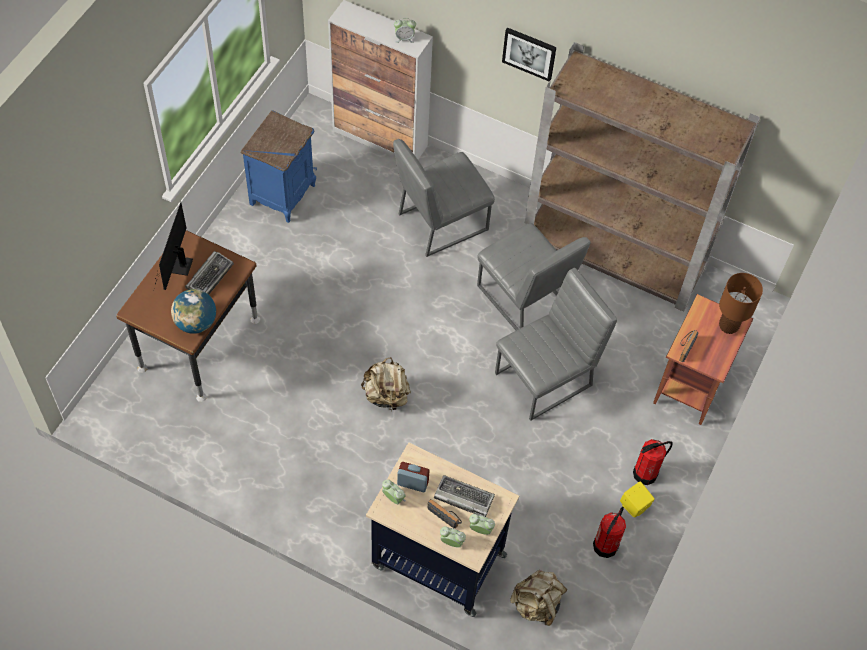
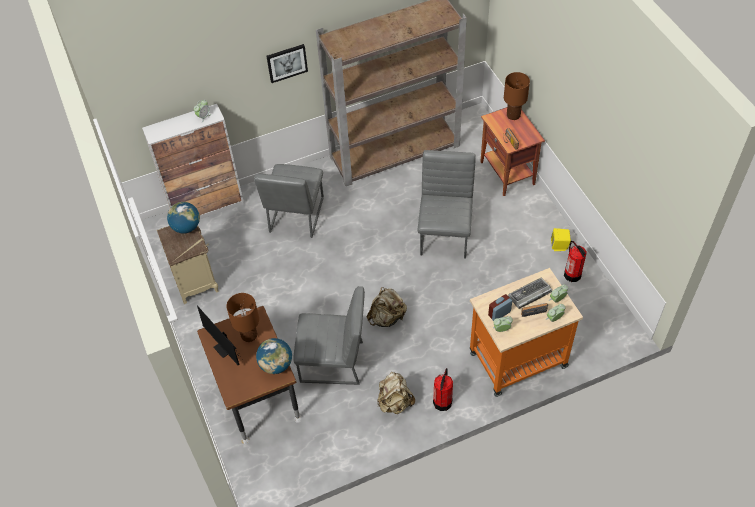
camera: 45 degrees left, 5 degrees down
(210, 276) = (249, 336): keyboard -> brown table lamp
(284, 195) = (196, 281): blue nightstand -> beige nightstand
(296, 131) = (186, 227): none -> globe
(437, 561) = (517, 361): blue cart -> orange cart
(524, 298) = (384, 210): grey chair -> grey chair (334, 362)
(537, 604) = (583, 330): beige backpack -> beige backpack (395, 402)
(645, 474) = (543, 228): fire extinguisher -> fire extinguisher (442, 402)

